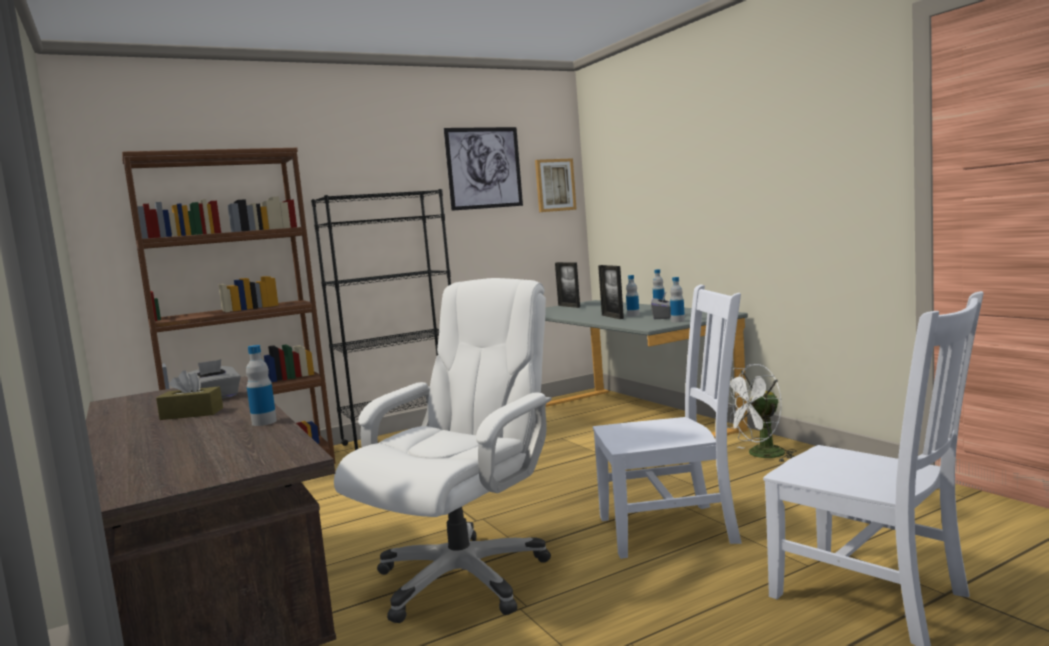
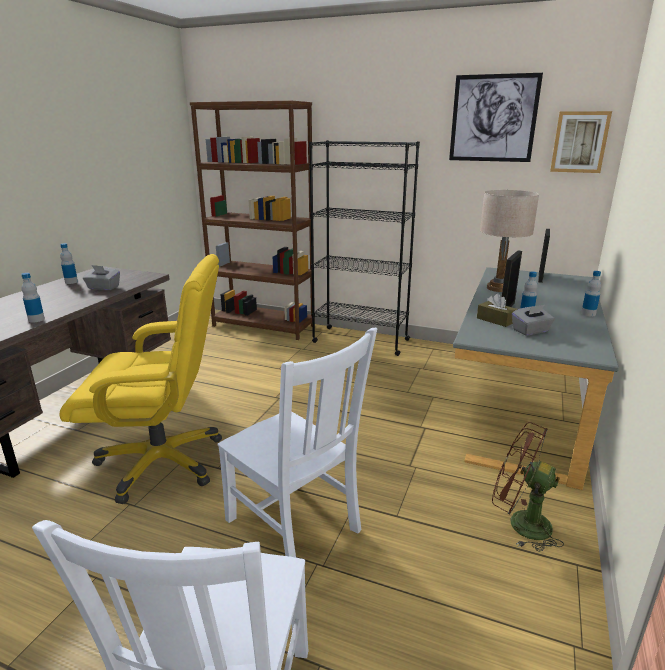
camera: 50 degrees right, 15 degrees up
(192, 414) = (63, 296): brown tissue box -> brown tissue box (495, 320)
(463, 577) = (163, 461): white office chair -> yellow office chair
(567, 314) = (498, 288): none -> beige table lamp
(678, 321) = (517, 343): bottle -> bottle (71, 282)
(760, 455) = (520, 523): white fan -> brown fan

